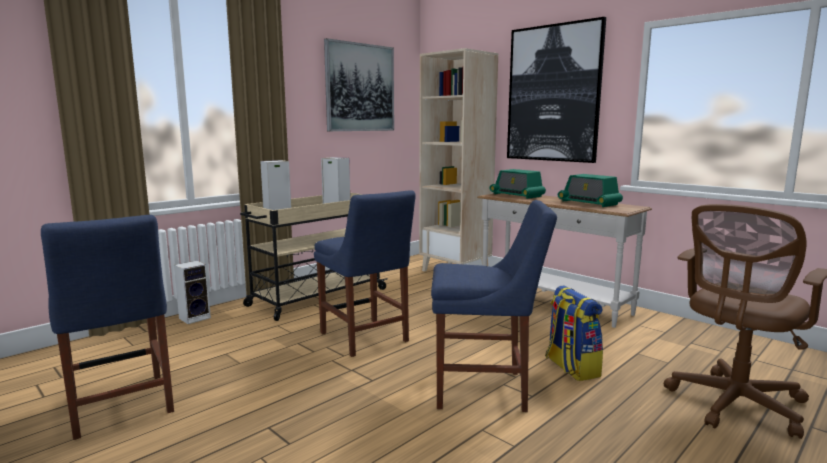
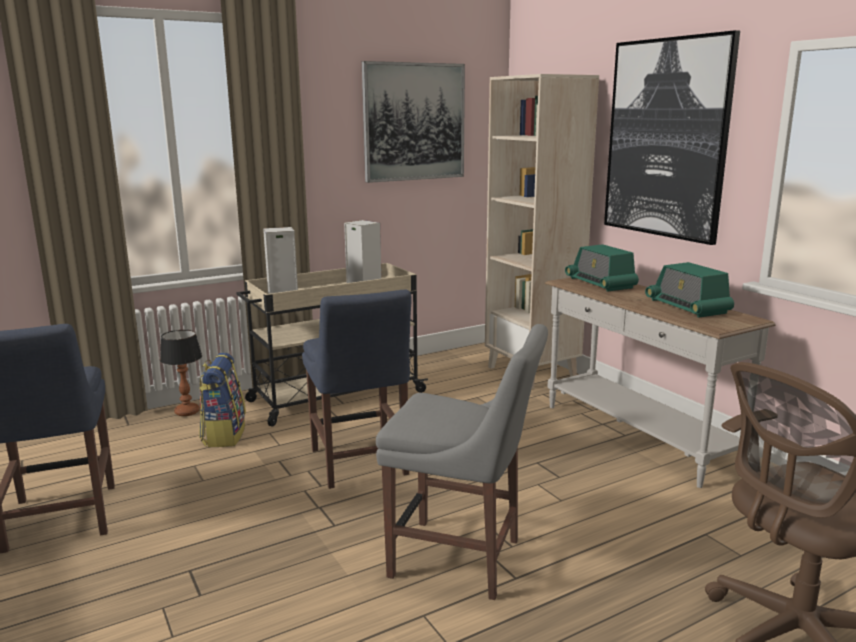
camera: 15 degrees right, 5 degrees up
(195, 318) = (187, 412): speaker -> table lamp
(485, 390) = (462, 559): blue chair -> grey chair
(571, 368) = (594, 543): backpack -> backpack (223, 435)

